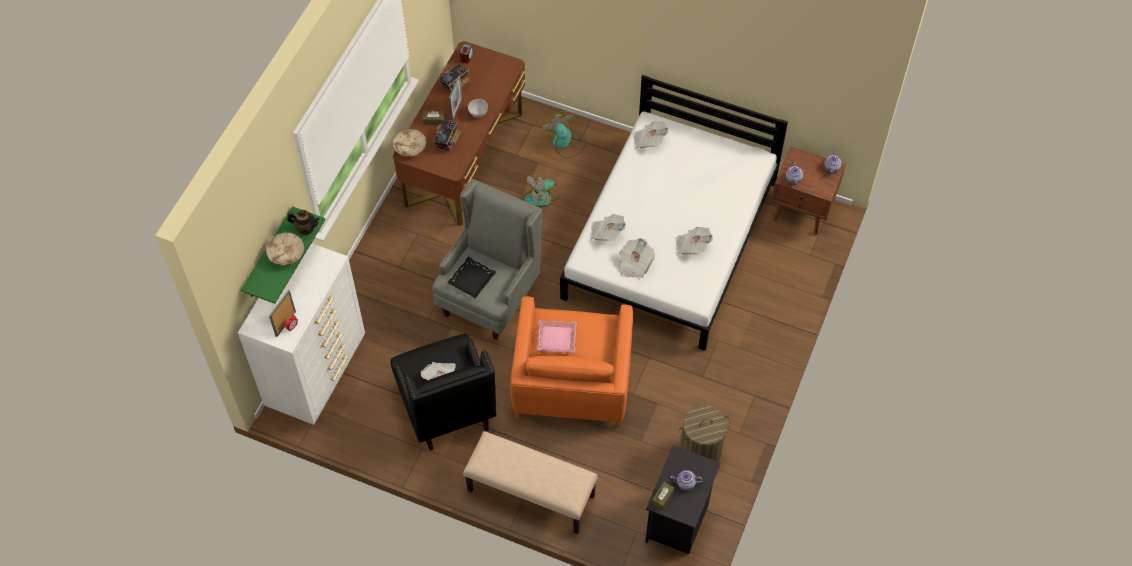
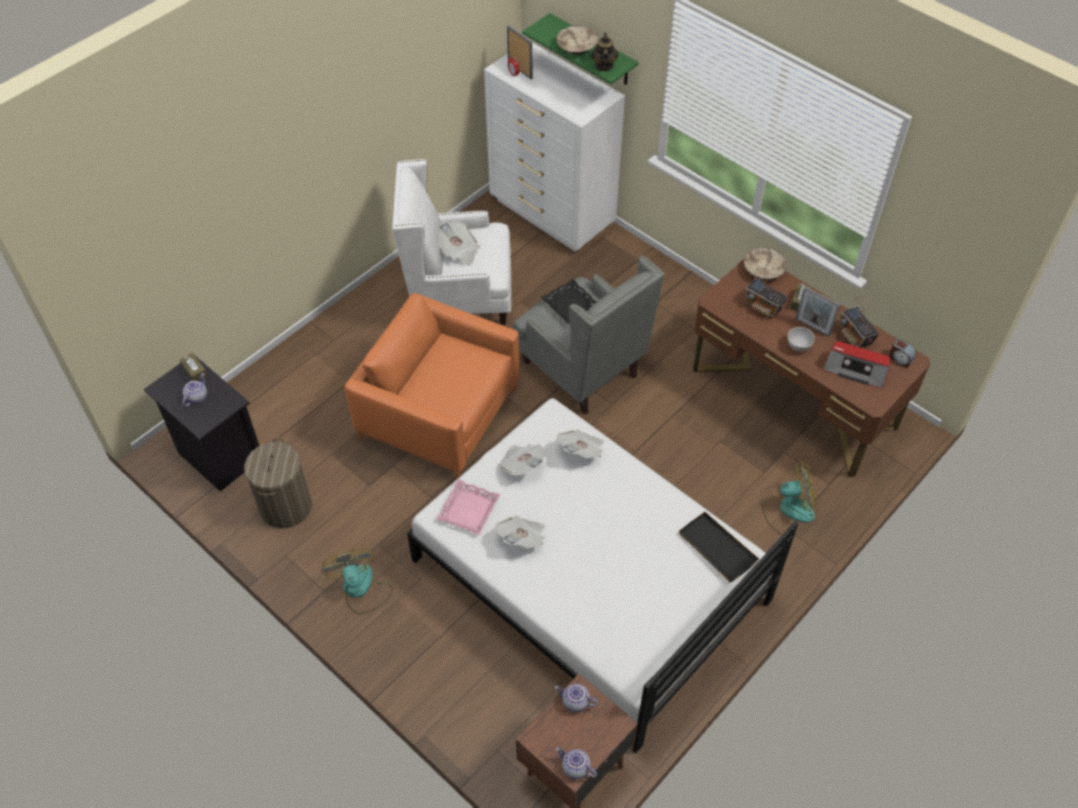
camera: 110 degrees right, 5 degrees down
(305, 228) = (603, 66): teapot -> teapot turned 150 degrees clockwise
(447, 409) = (460, 299): black armchair -> white armchair
(486, 79) = (855, 369): none -> radio
(530, 494) = (327, 340): beige bench -> none
(543, 196) = (709, 462): fan -> fan (361, 589)
(556, 338) = (457, 359): pink tray -> pink tray (469, 510)
(649, 140) = (716, 548): newspaper -> black tray

